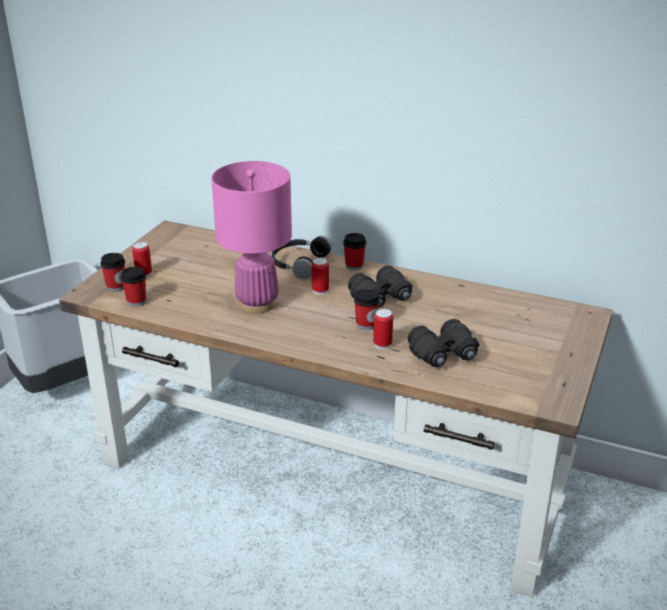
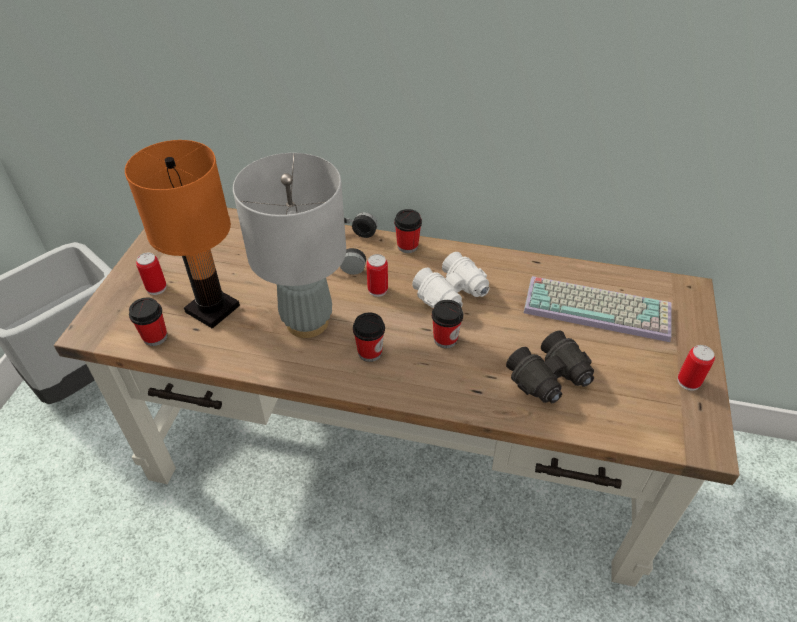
camera: 10 degrees left, 15 degrees up
(116, 287) = (125, 315): cup -> cup (370, 352)
(183, 289) = (211, 309): none -> orange table lamp
(257, 304) = (307, 322): pink table lamp -> grey table lamp
(382, 298) = (453, 294): black binoculars -> white binoculars
(382, 344) = (473, 369): can -> can (688, 381)
(503, 318) = (599, 308): none -> keyboard

